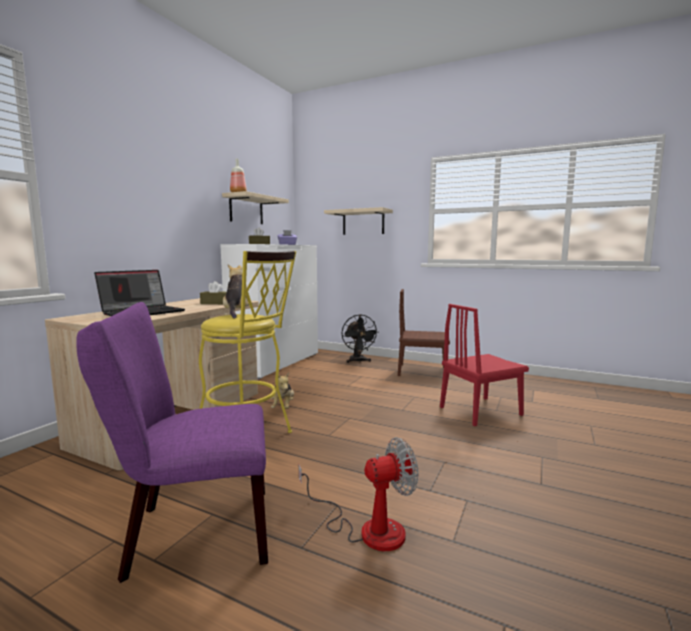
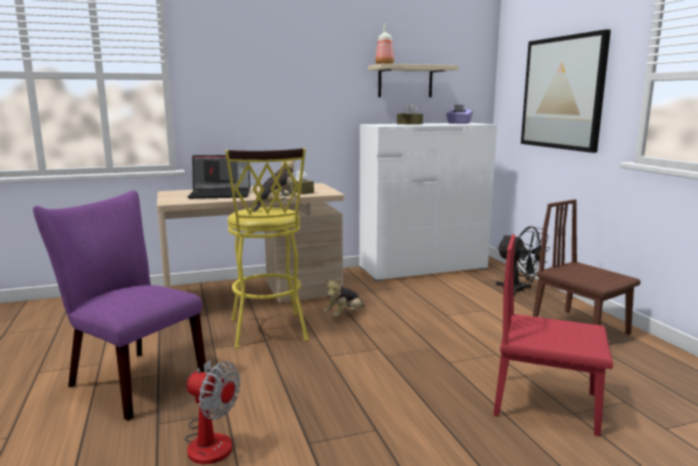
camera: 45 degrees right, 5 degrees up
(358, 361) = (519, 291): black fan -> black fan turned 75 degrees counterclockwise
(363, 222) = (562, 93): beige shelf -> picture

